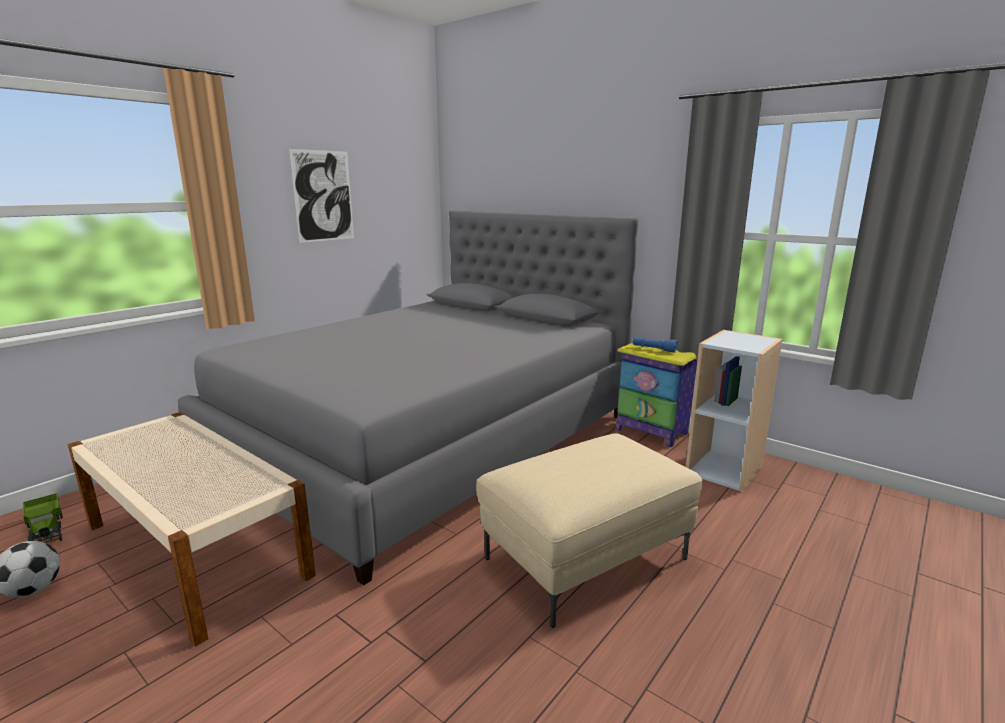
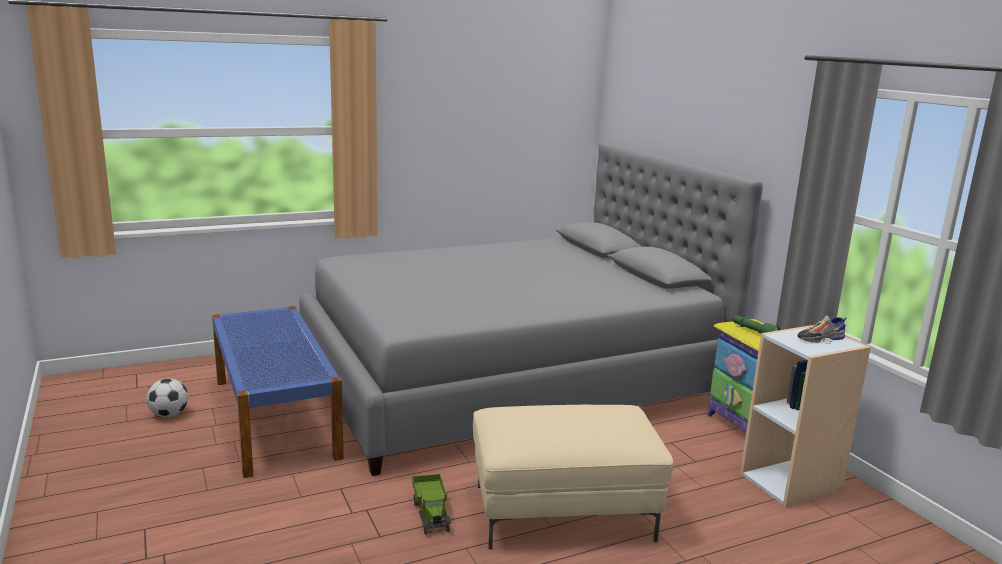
camera: 25 degrees right, 0 degrees up
(47, 529) = (191, 377): toy truck -> toy truck (431, 513)
(196, 549) = (275, 417): beige bench -> blue bench
(323, 196) = (462, 123): picture -> none
(653, 349) = (753, 332): blue flashlight -> green flashlight
(743, 339) = (820, 339): none -> shoe

